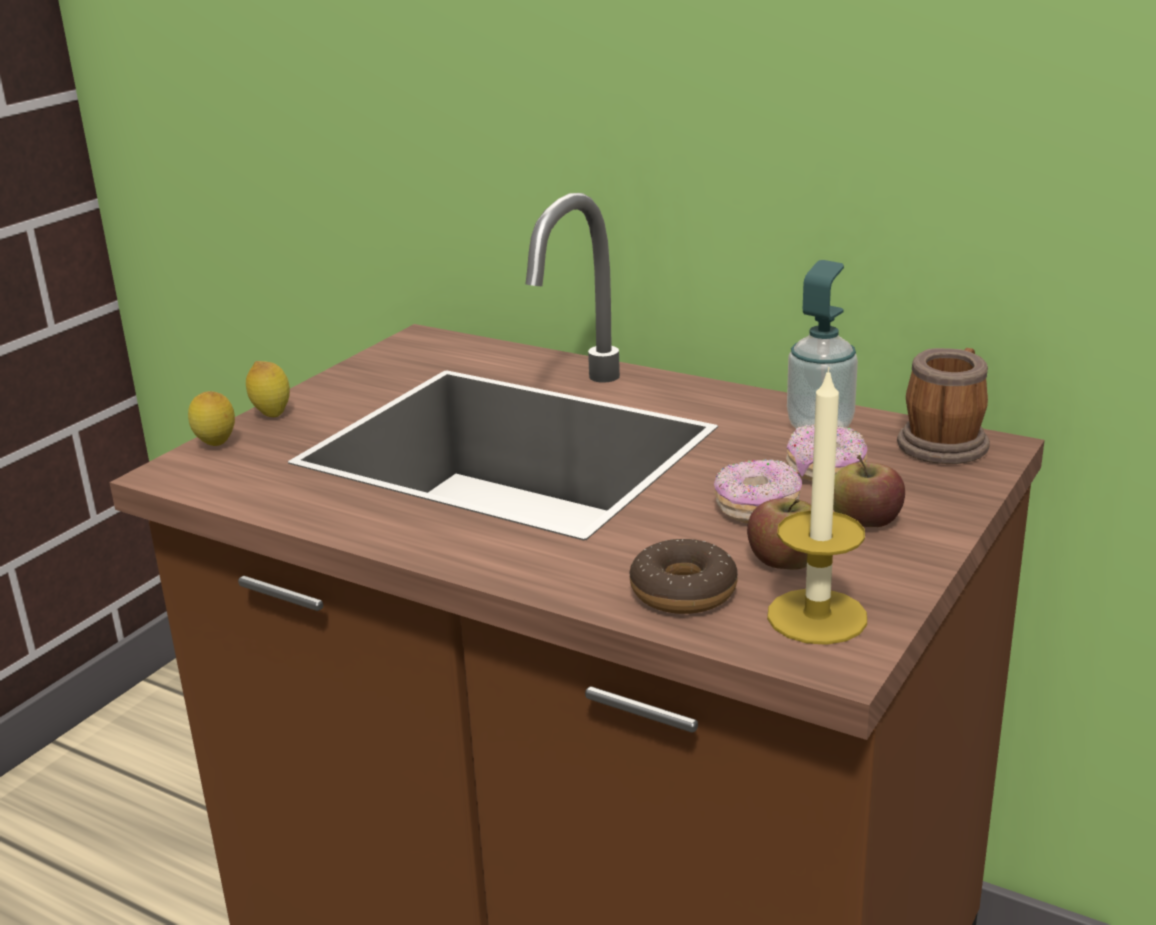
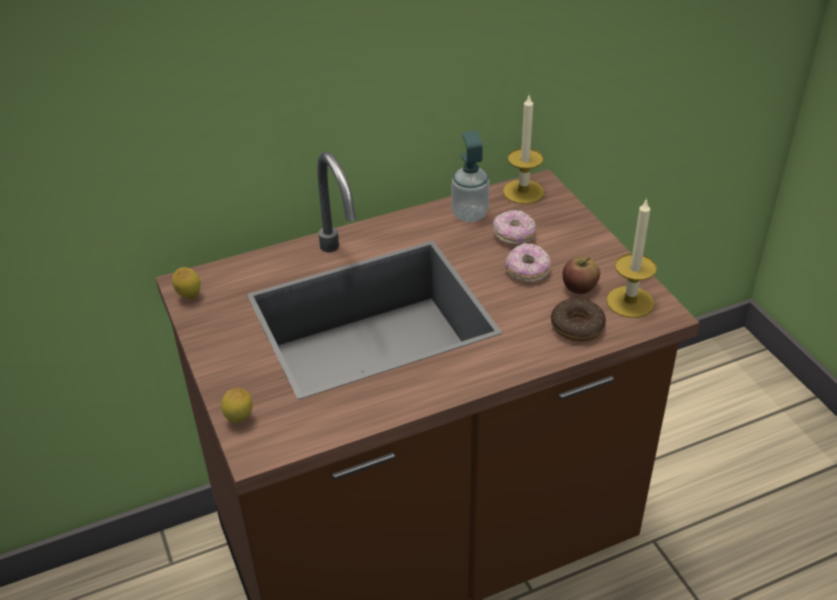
camera: 55 degrees left, 15 degrees up
(272, 415) = (222, 383): lemon -> lemon (189, 297)
(864, 522) = (569, 250): apple -> none
(946, 441) = (523, 192): mug -> candle

